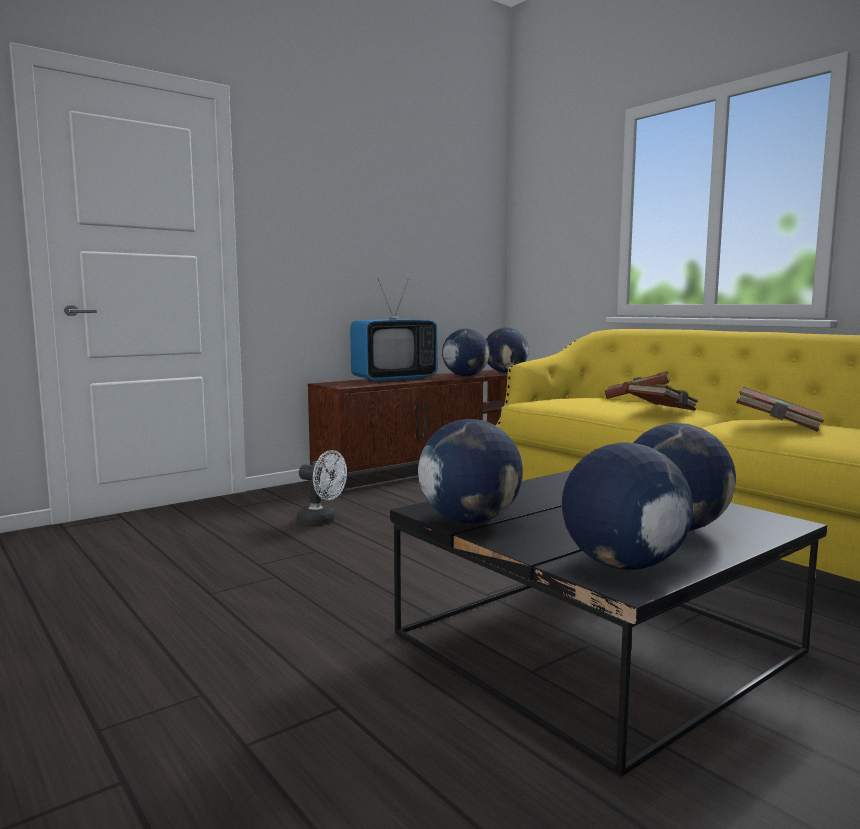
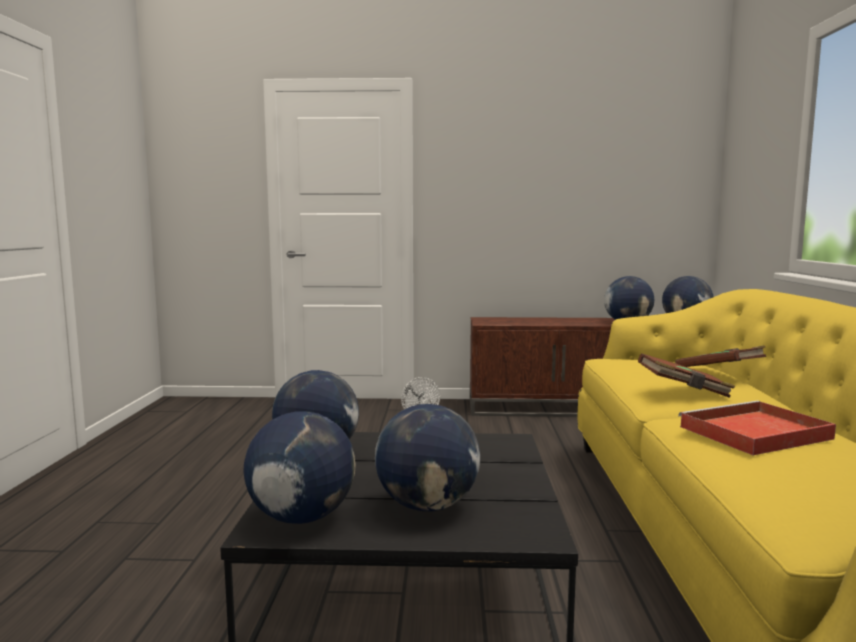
camera: 40 degrees right, 0 degrees up
(394, 379) = (549, 320): television -> none
(777, 425) = (753, 433): brown book -> red tray

